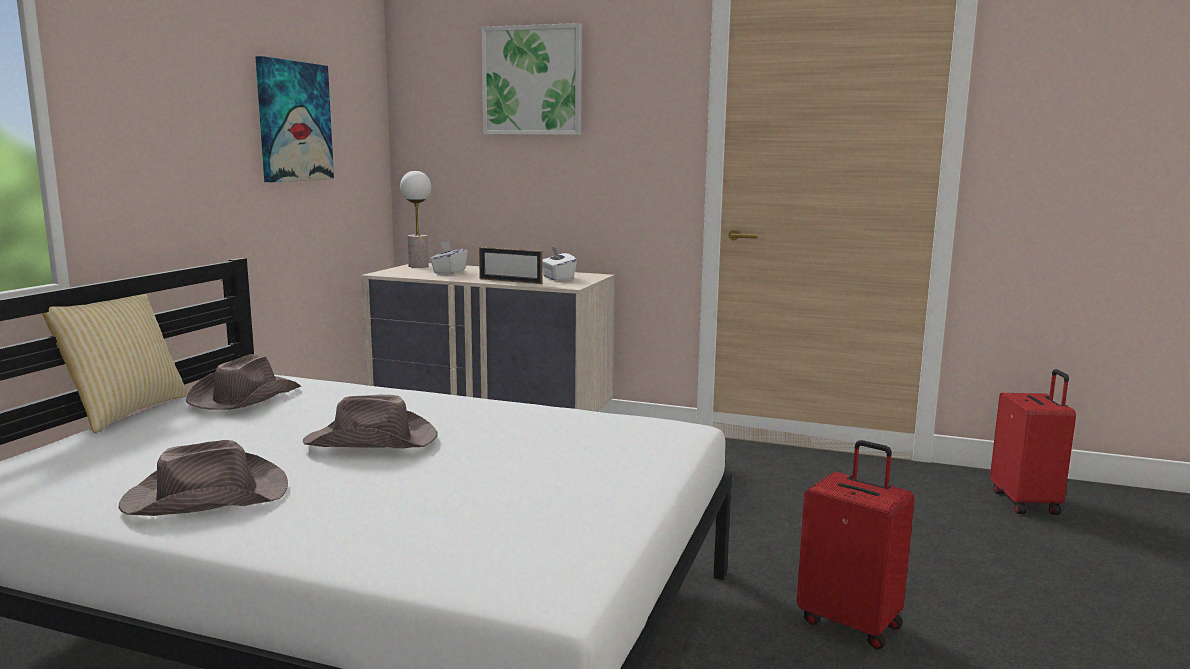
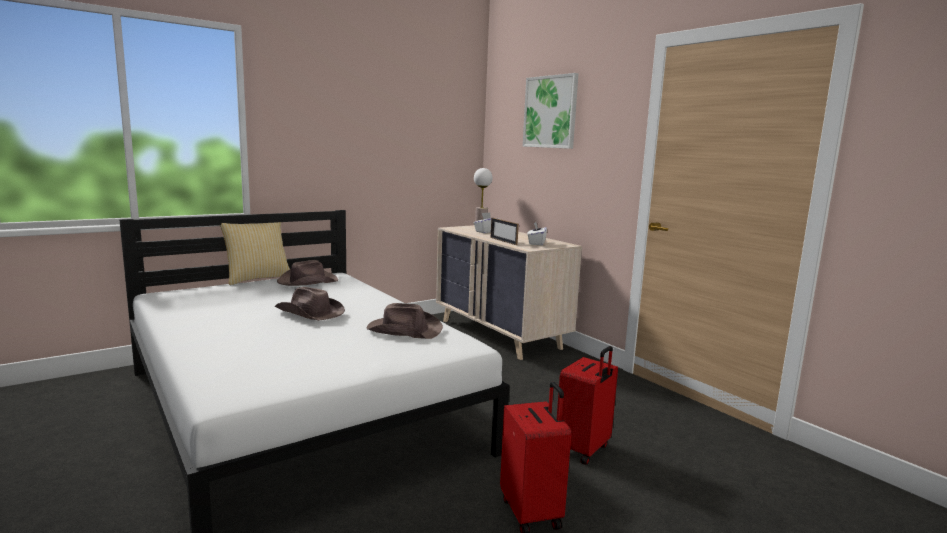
camera: 35 degrees right, 0 degrees up
(205, 496) = (206, 319): brown hat -> brown hat (404, 330)
(293, 121) = (404, 137): picture -> none
(1026, 502) = (830, 496): red suitcase -> red suitcase (583, 450)

